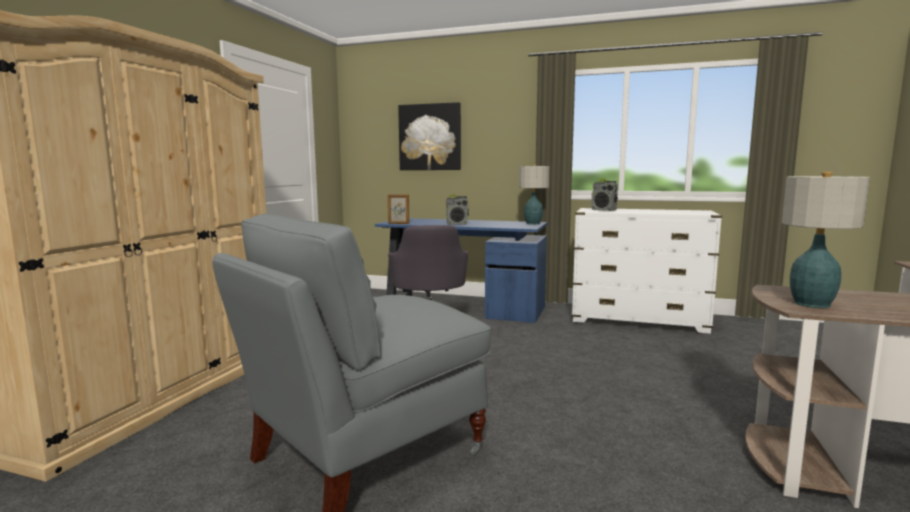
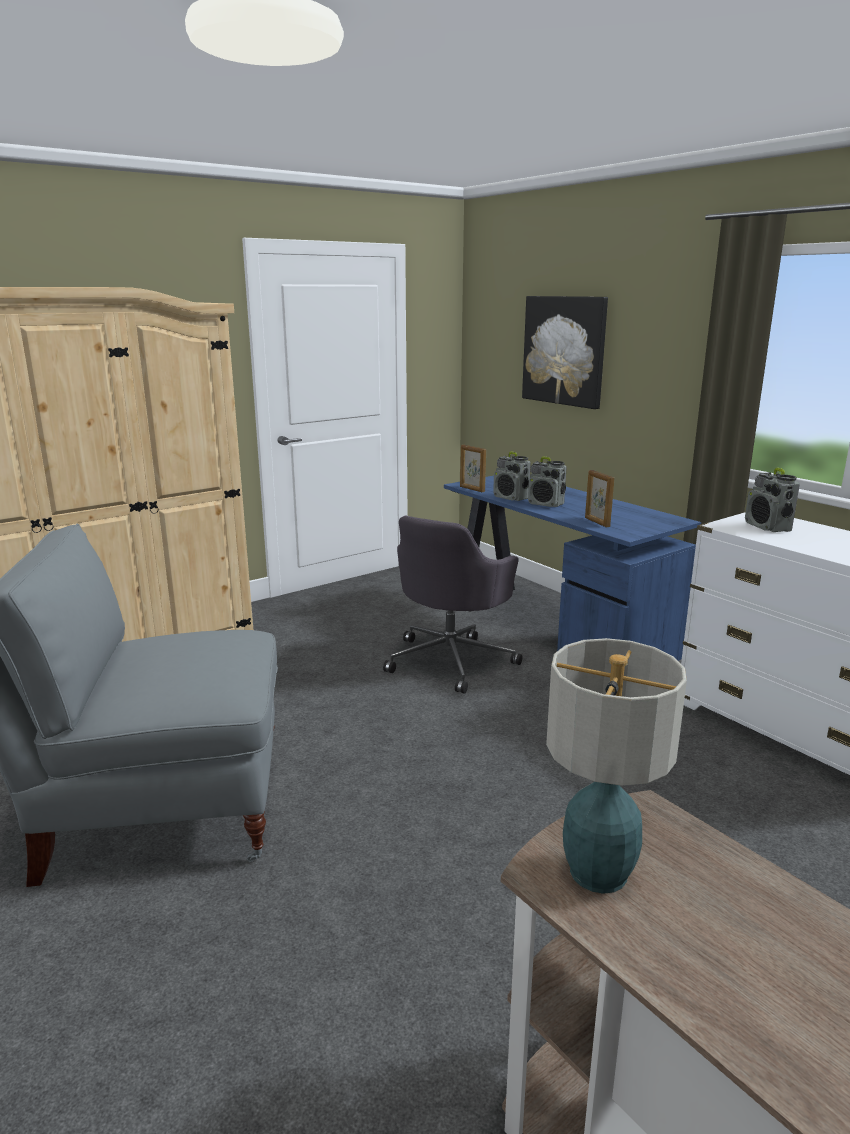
camera: 35 degrees right, 10 degrees up
(431, 224) = (511, 498): none -> radio
(502, 226) = (596, 522): none -> picture frame
(533, 223) = (661, 524): table lamp -> none

